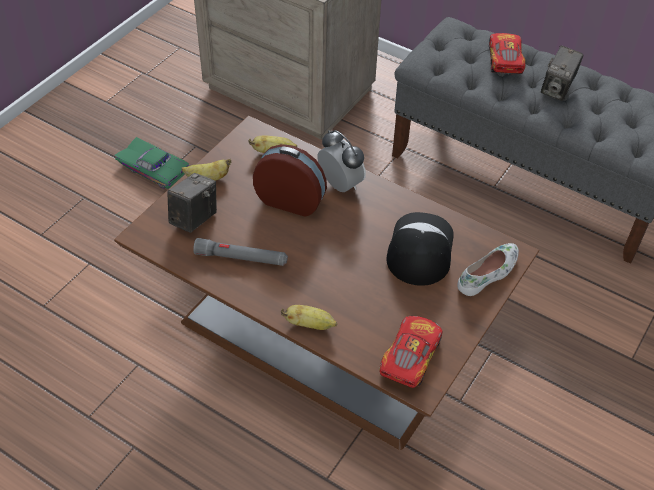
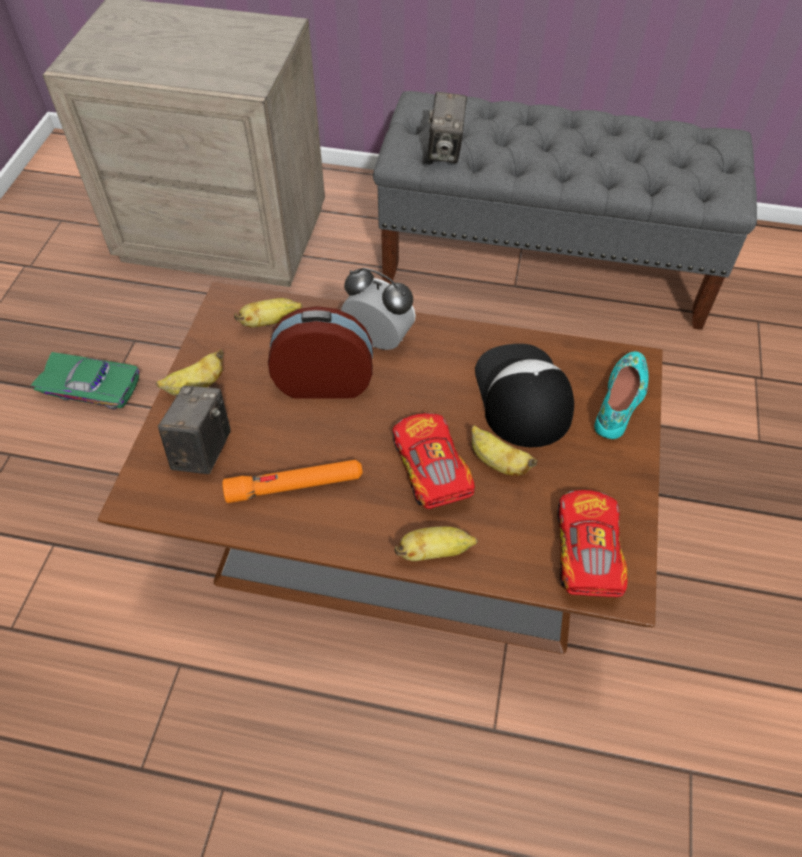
camera: 20 degrees left, 5 degrees up
(241, 258) = (295, 486): grey flashlight -> orange flashlight
(379, 285) = (497, 462): none -> banana
(488, 274) = (621, 400): white shoe -> turquoise shoe
(504, 60) = (501, 126): toy car -> toy car (431, 468)
(557, 89) = (579, 145): camera -> camera (445, 150)

